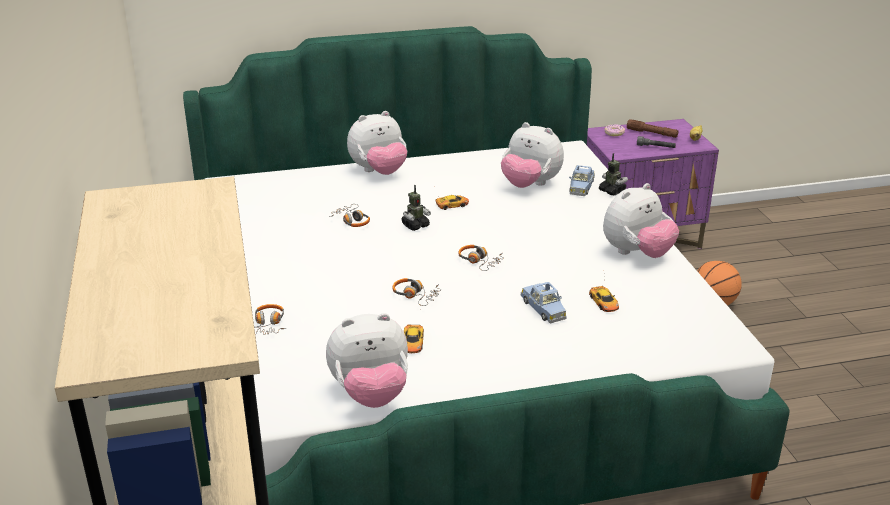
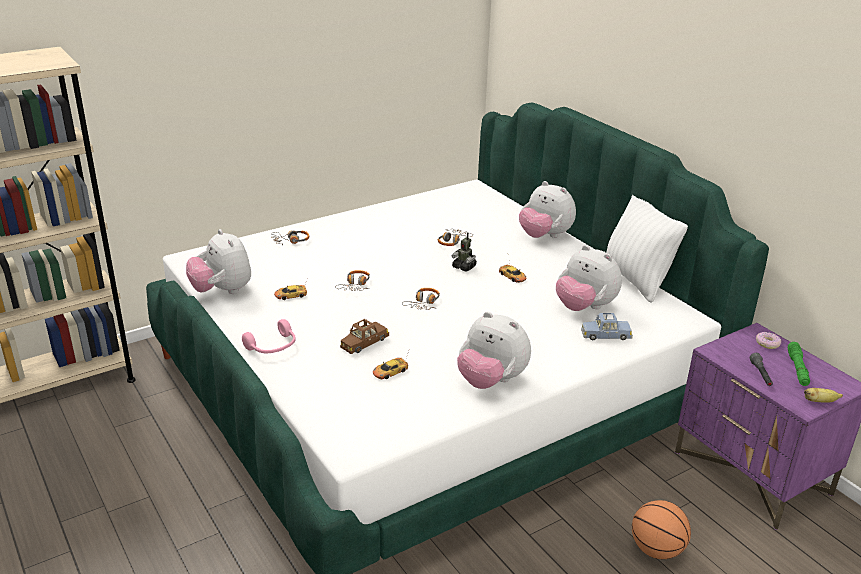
camera: 70 degrees right, 0 degrees up
(494, 152) = (636, 280): none -> white pillow
(528, 369) = (273, 347): none -> pink headphones
(530, 185) = (584, 307): plush toy -> plush toy turned 60 degrees counterclockwise
(543, 309) = (364, 343): blue toy car -> brown toy car
(612, 191) = (613, 354): toy robot -> none
(652, 133) = (797, 369): brown flashlight -> green flashlight

